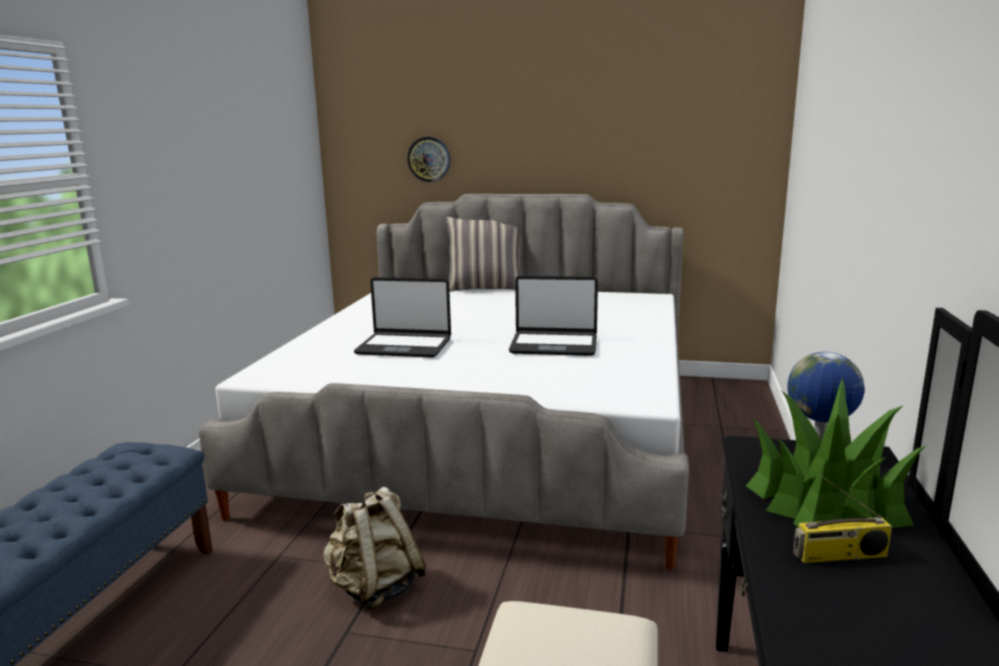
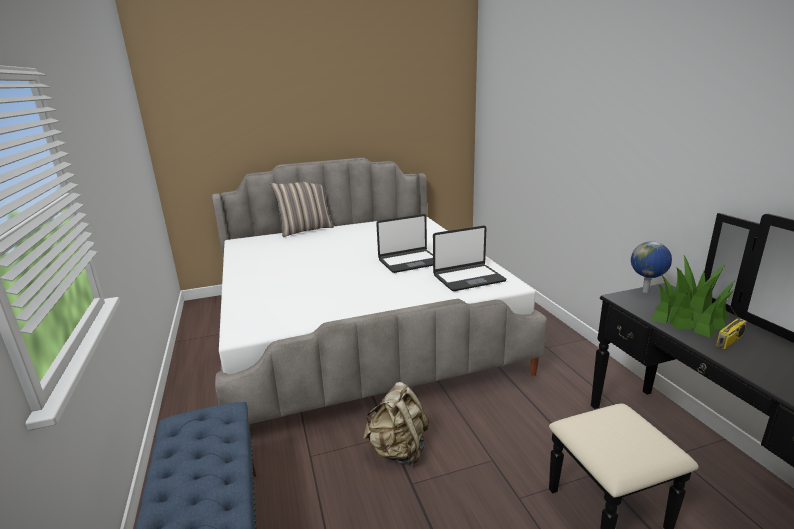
camera: 30 degrees left, 5 degrees up
(404, 346) = (317, 283): laptop -> laptop (468, 278)
(429, 159) = (245, 141): wall clock -> none

